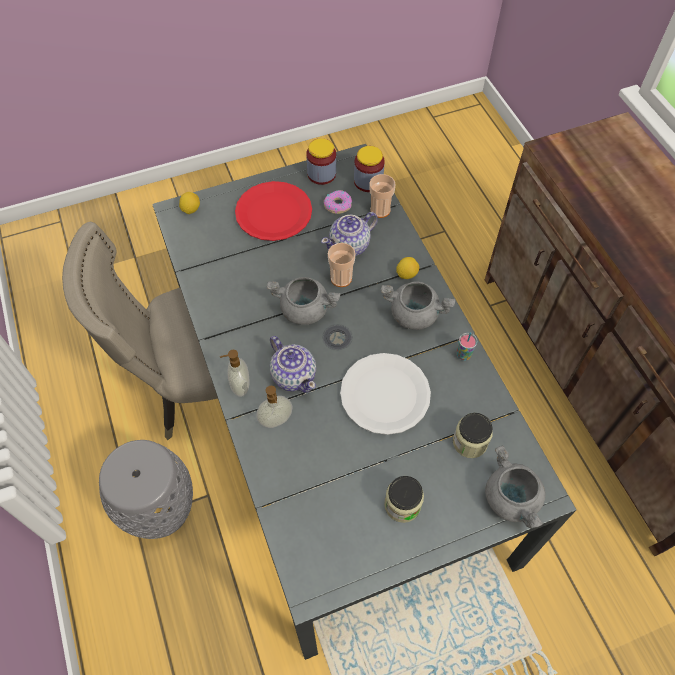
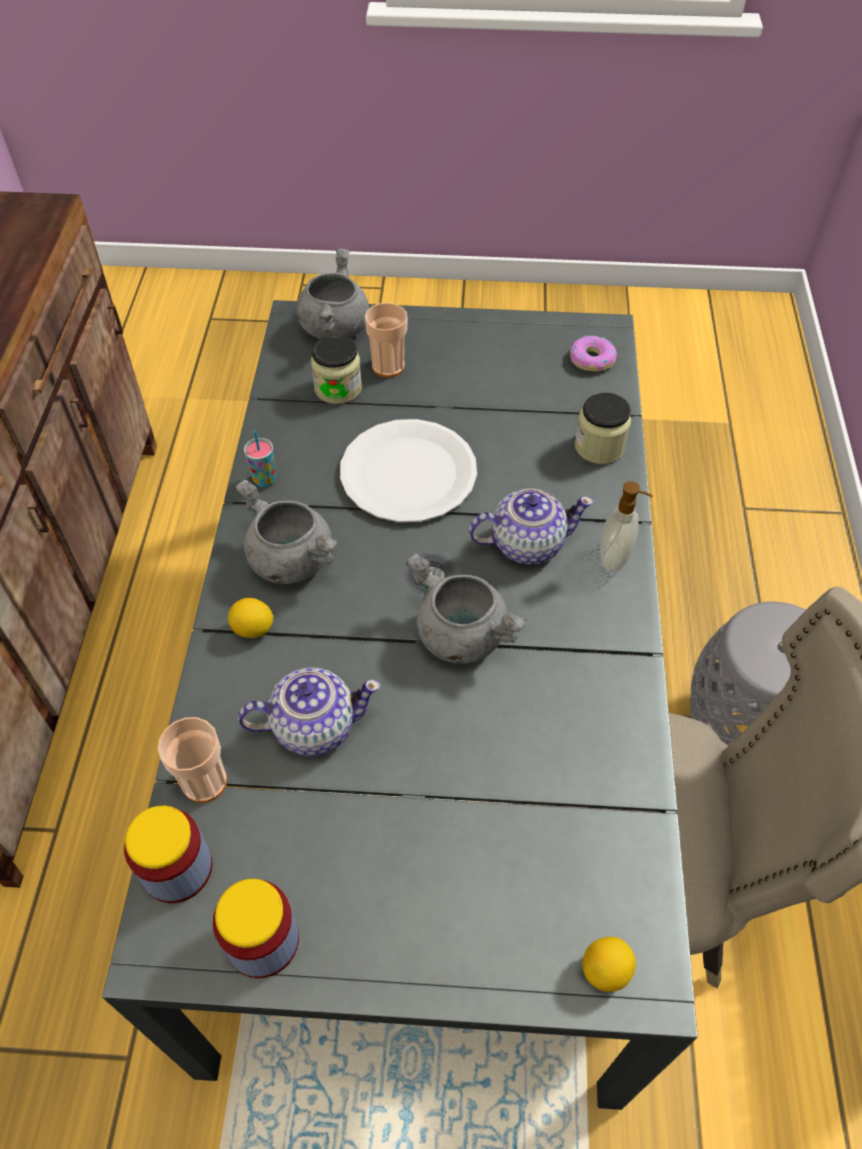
camera: 155 degrees left, 5 degrees down
(273, 213) = (422, 873): red plate -> none
(276, 421) = (577, 495): soap dispenser -> none
(294, 375) = (526, 543): teapot -> teapot turned 90 degrees clockwise
(337, 205) = (279, 833): donut -> donut (591, 359)
(341, 278) = (368, 667): cup -> cup (388, 366)
(402, 505) = (461, 362): jar -> jar (599, 446)

